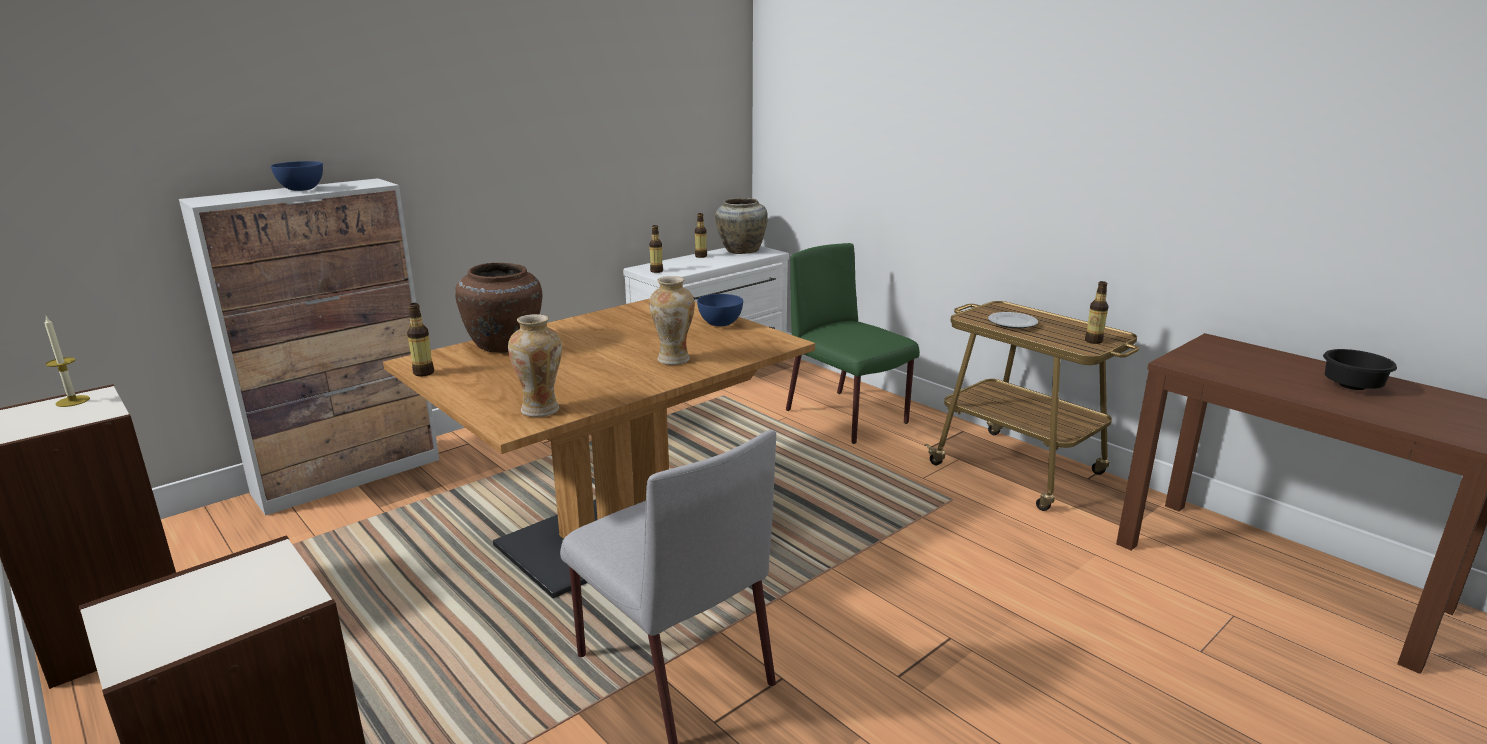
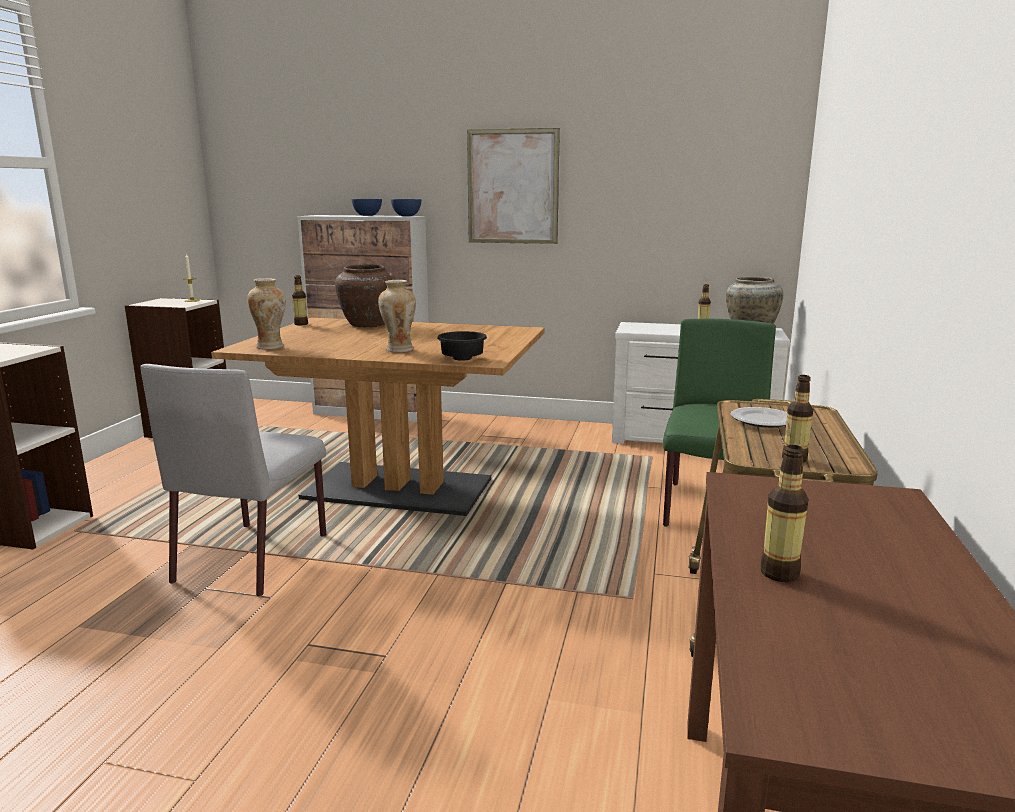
camera: 55 degrees right, 5 degrees down
(490, 128) = (512, 187): none -> picture
(656, 271) = (634, 327): bottle -> bottle (779, 573)
(720, 323) = (497, 345): blue bowl -> blue bowl (407, 216)
(1351, 386) = (883, 599): black bowl -> black bowl (464, 359)

